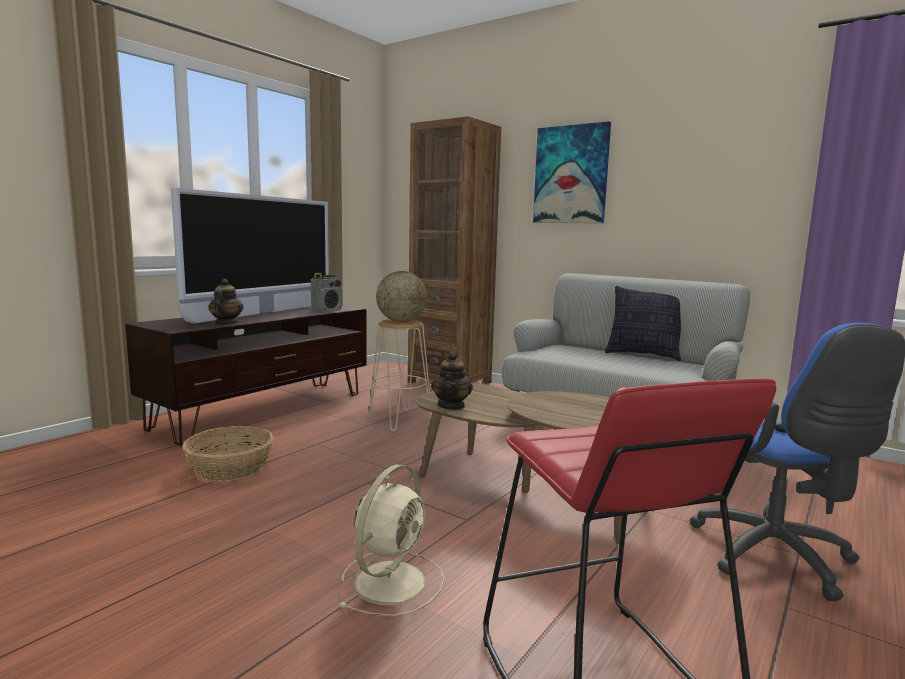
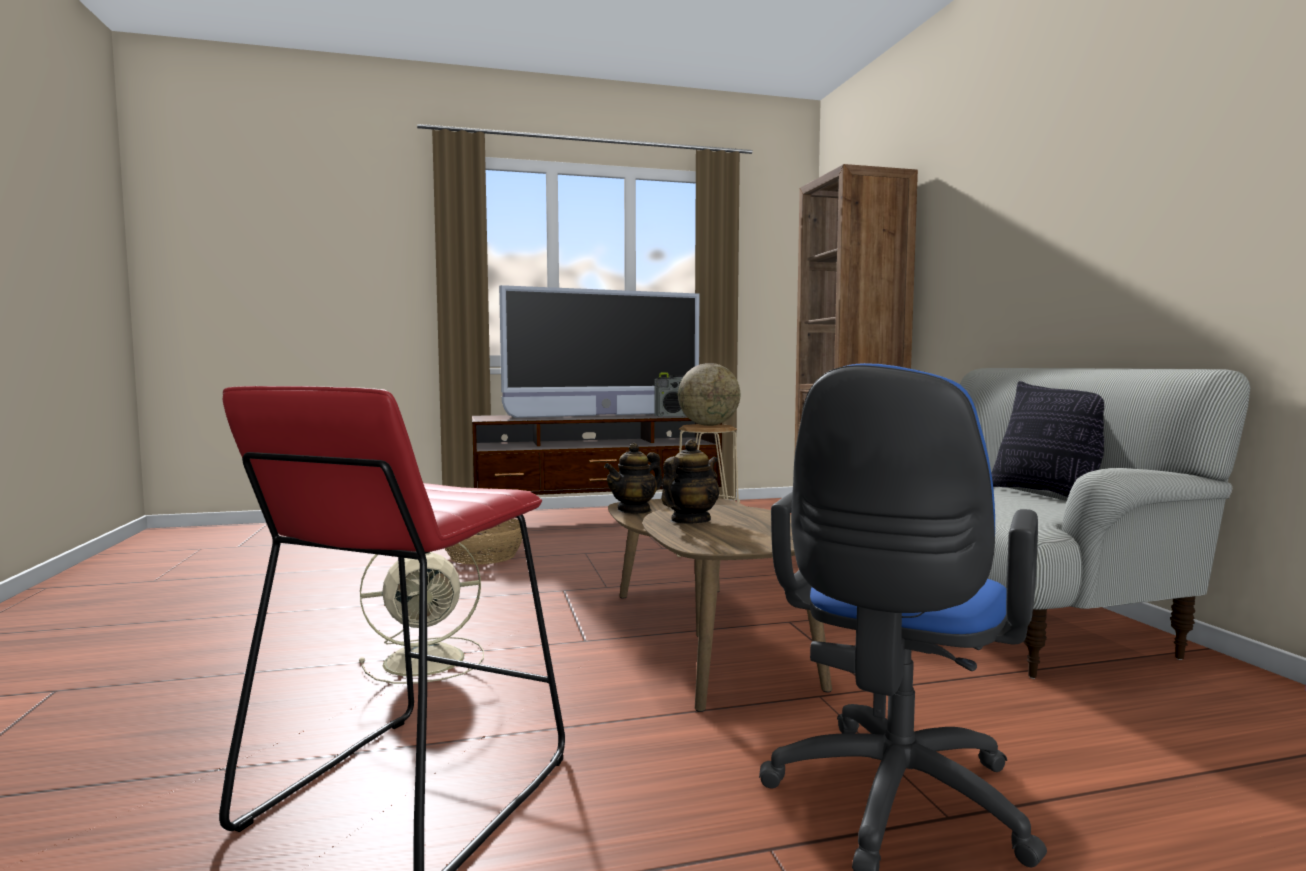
camera: 40 degrees right, 5 degrees down
(226, 323) = (540, 418): teapot -> teapot (689, 521)
(571, 175) = (994, 219): picture -> none

